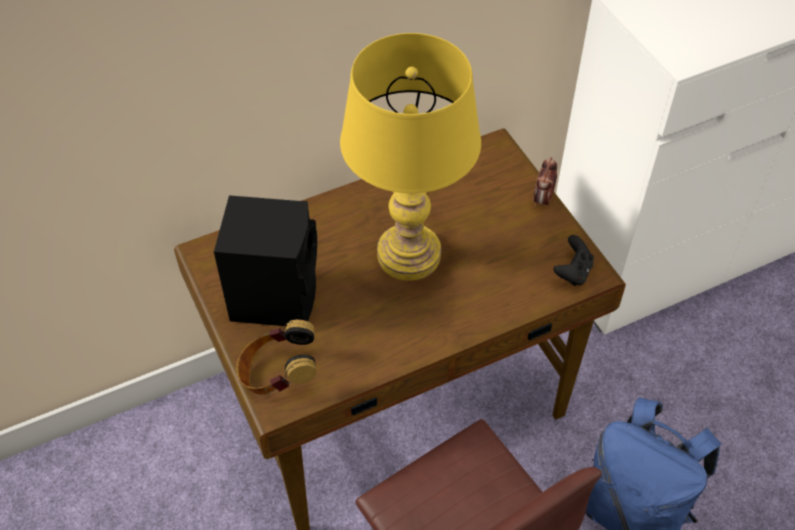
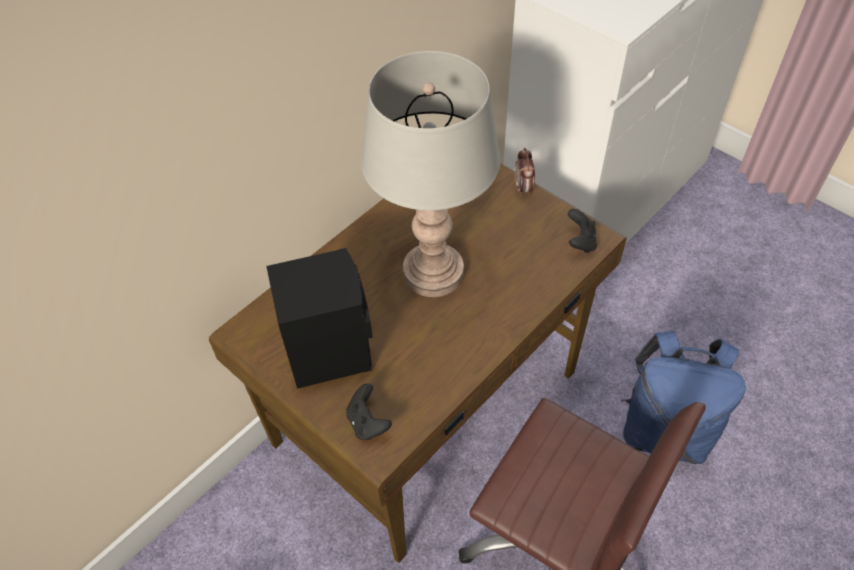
camera: 20 degrees left, 0 degrees up
(278, 375) = (368, 423): headphones -> black game controller
(408, 255) = (433, 273): yellow table lamp -> grey table lamp

